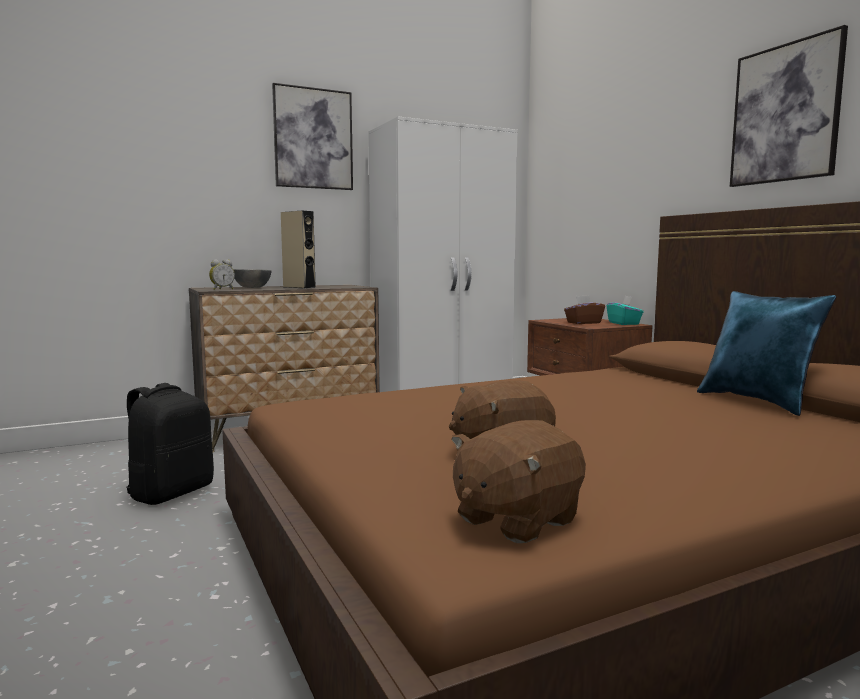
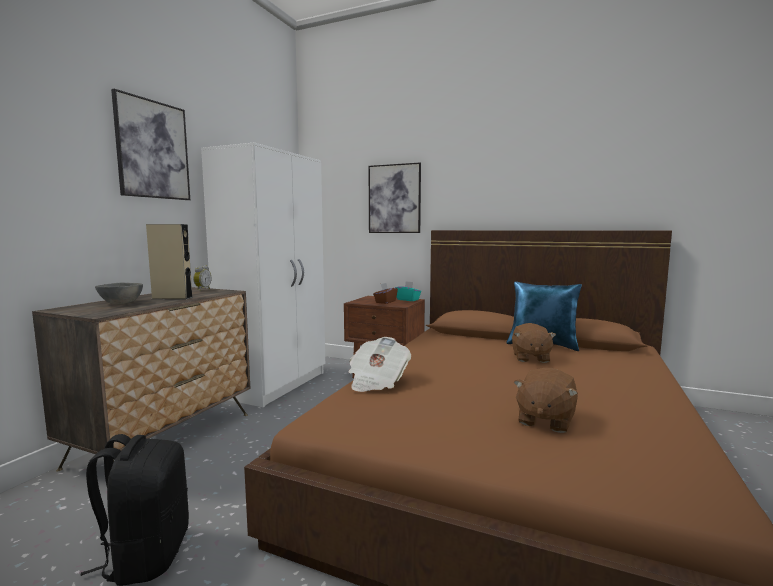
camera: 40 degrees left, 0 degrees up
(222, 289) = (102, 310): alarm clock -> alarm clock (202, 289)
(416, 391) = (377, 381): none -> newspaper
(515, 519) = (669, 469): brown plush toy -> brown plush toy (530, 358)
(785, 113) = (511, 176): picture -> picture (394, 199)

